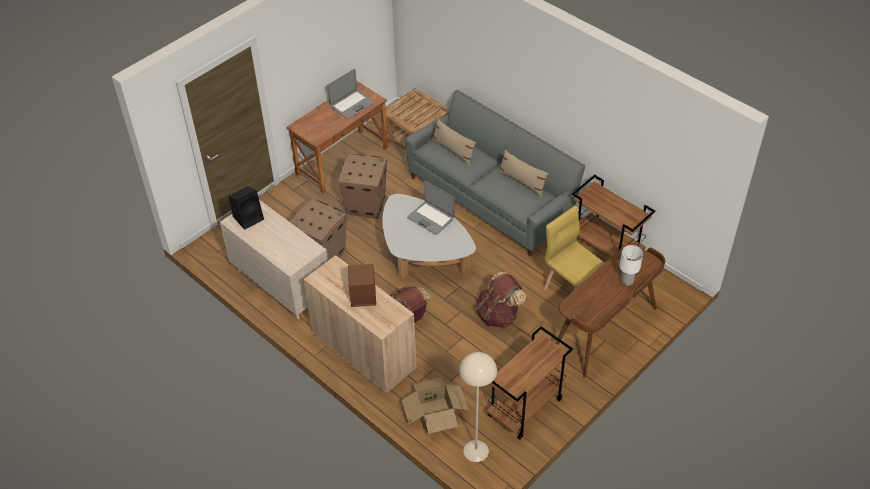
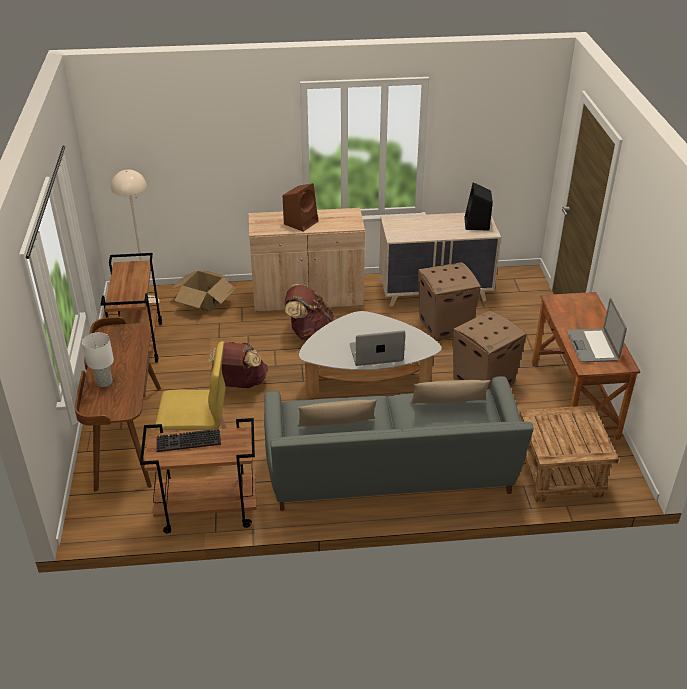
camera: 130 degrees right, 10 degrees down
(616, 212) = (187, 442): none -> keyboard

